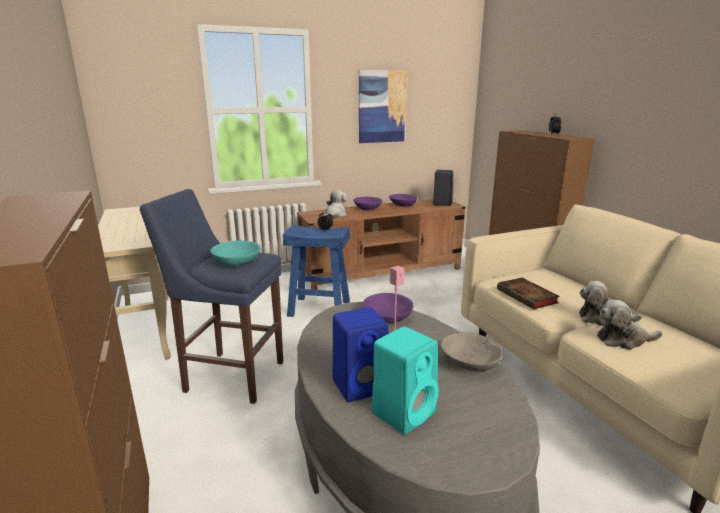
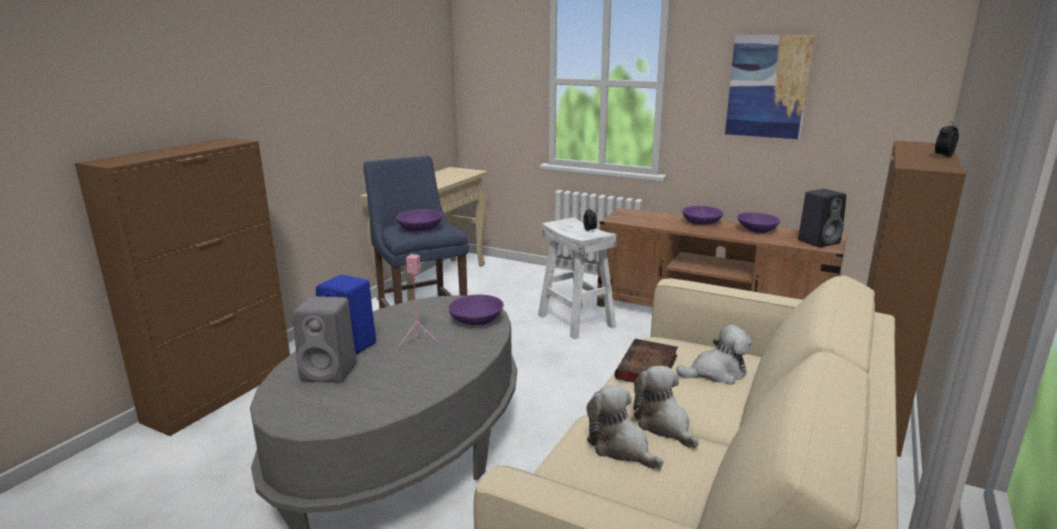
camera: 50 degrees right, 0 degrees up
(237, 261) = (420, 228): turquoise bowl -> purple bowl
(319, 308) = (575, 321): blue stool -> white stool
(335, 215) = (646, 220): plush toy -> plush toy (716, 373)
(404, 412) = (331, 372): turquoise speaker -> grey speaker
(469, 362) = (440, 375): grey bowl -> none

